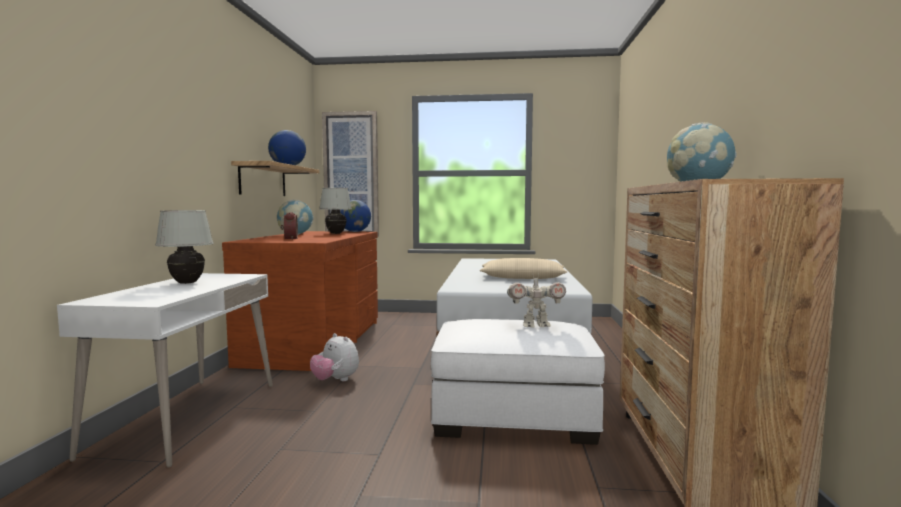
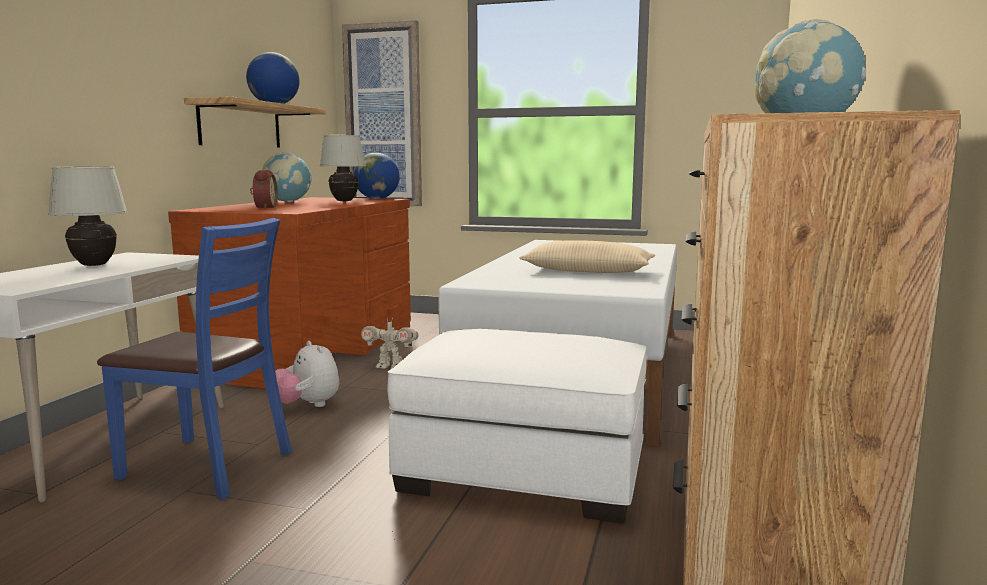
camera: 10 degrees right, 5 degrees up
(286, 429) = (207, 466): none -> blue chair
(535, 326) = (555, 343): toy robot -> toy robot (390, 367)

